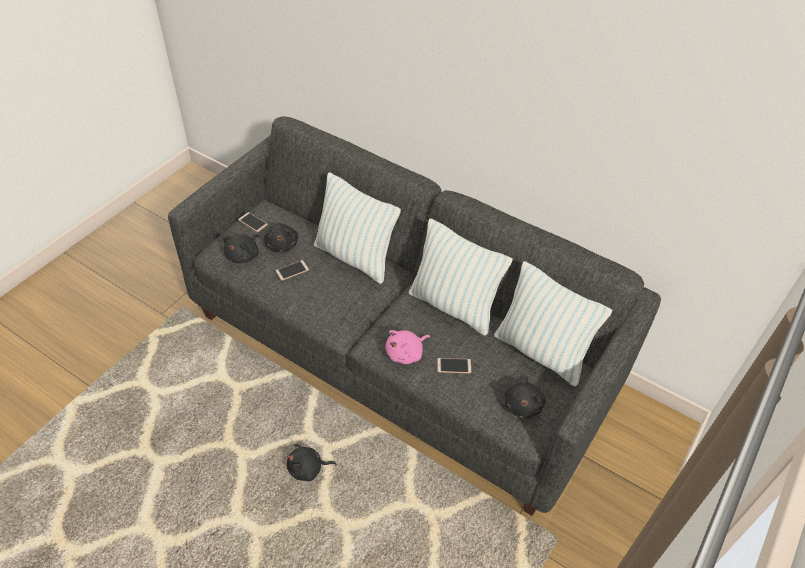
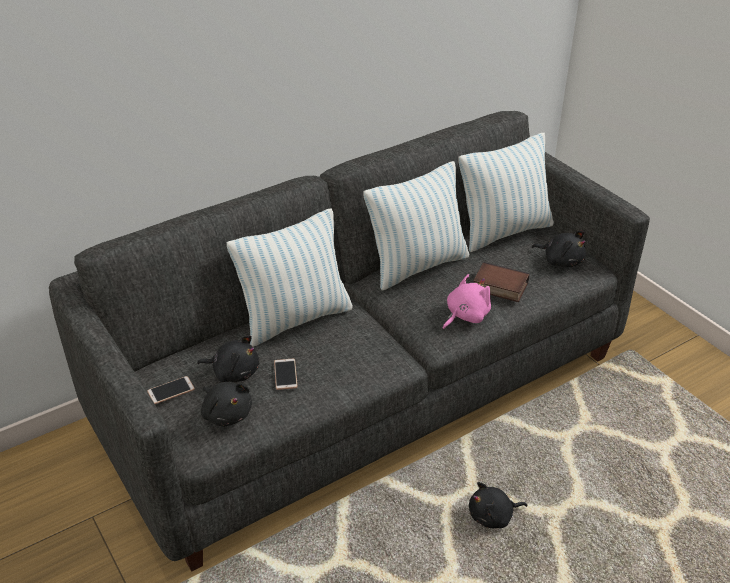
camera: 65 degrees left, 10 degrees down
(308, 469) = (493, 516): black plush toy -> black plush toy turned 60 degrees clockwise
(406, 353) = (465, 316): pink plush toy -> pink plush toy turned 120 degrees counterclockwise
(454, 366) = (499, 287): phone -> book

